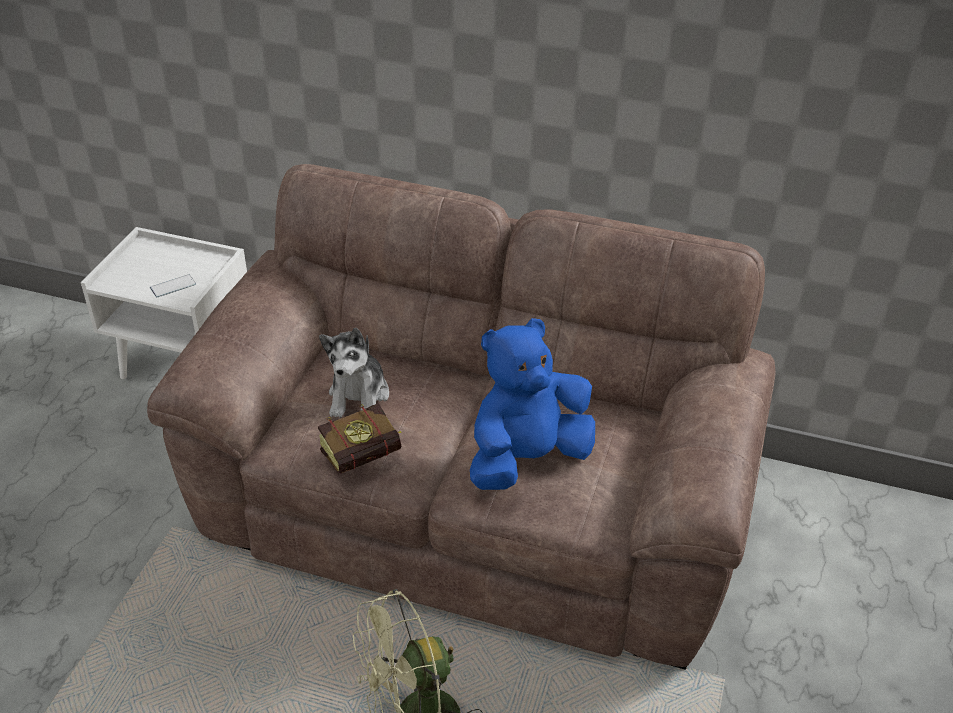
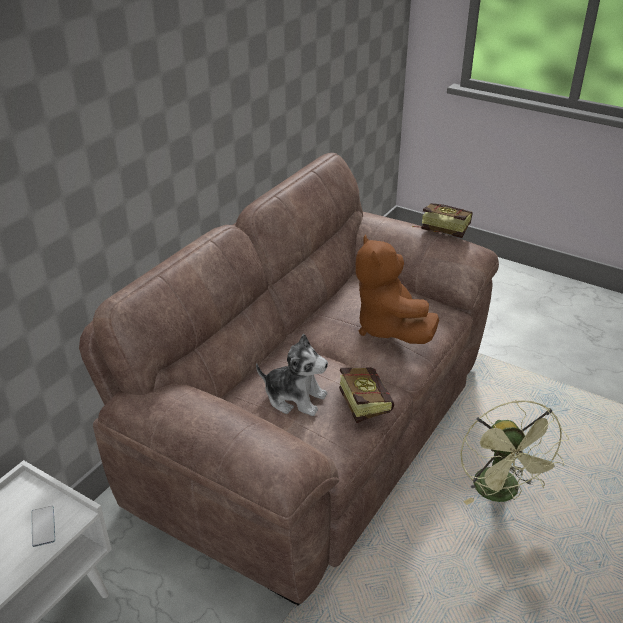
camera: 75 degrees left, 5 degrees down
(527, 459) = (388, 328): blue plush toy -> brown plush toy
(742, 450) = (440, 229): none -> book

